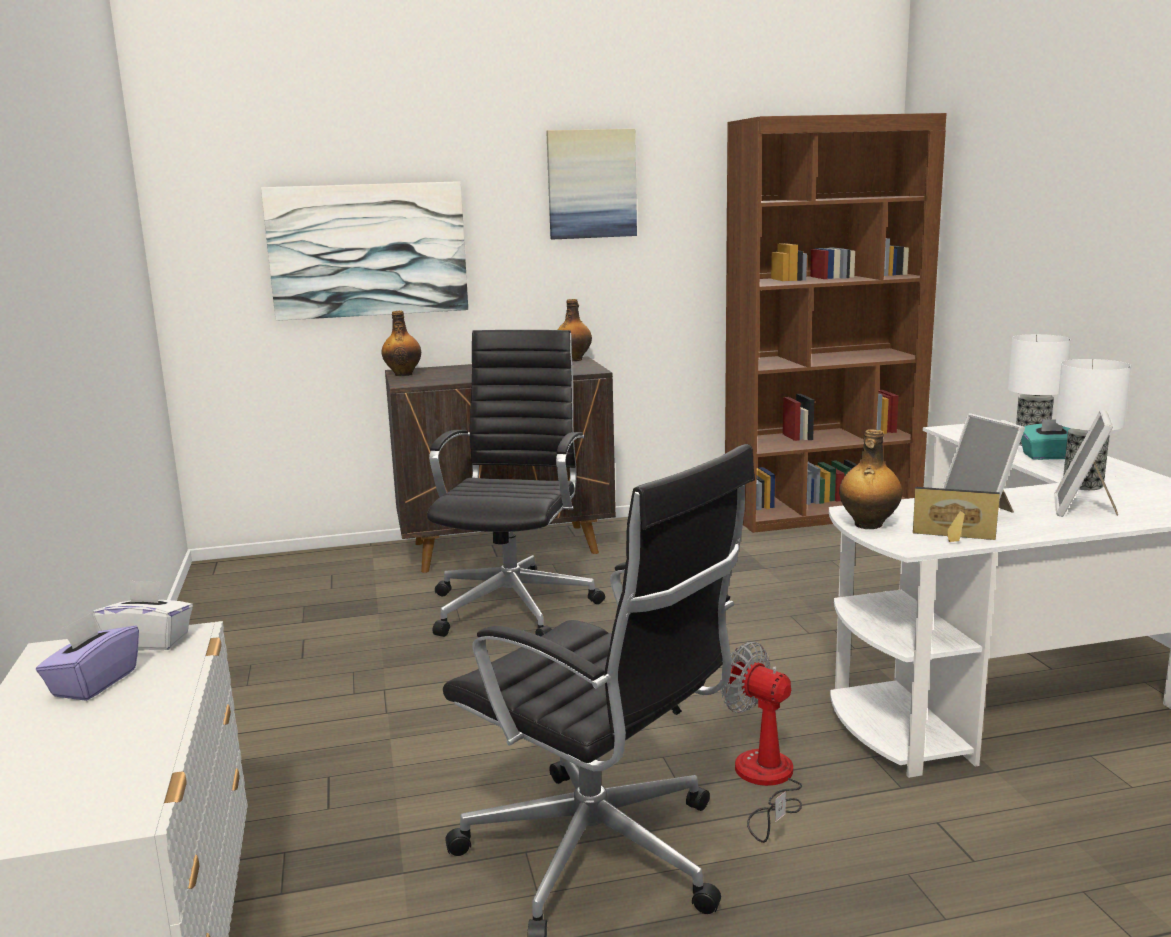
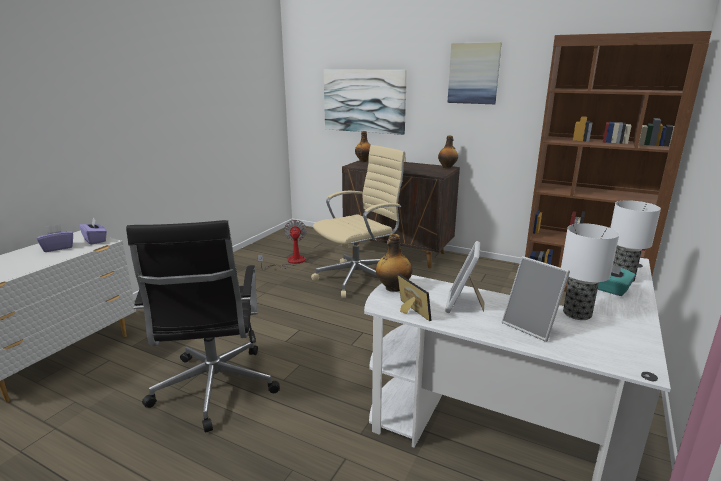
camera: 40 degrees right, 5 degrees up
(149, 641) = (95, 240): white tissue box -> purple tissue box
(515, 606) = (359, 278): black office chair -> beige office chair
(765, 782) = (314, 396): fan -> fan (290, 262)
(1082, 509) = (532, 326): picture frame -> picture frame turned 105 degrees counterclockwise

